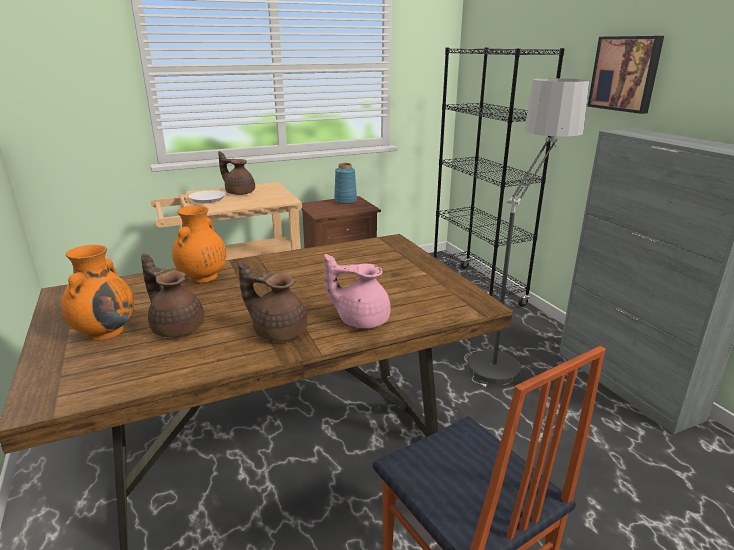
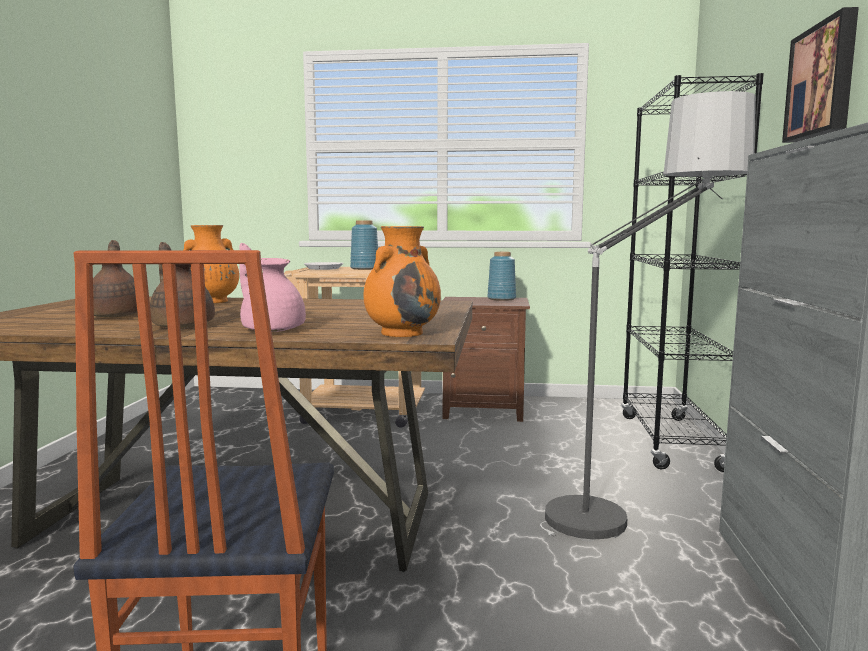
camera: 30 degrees right, 15 degrees down
(105, 331) = (68, 311): orange vase -> orange vase (403, 333)
(239, 192) = (365, 268): brown teapot -> blue vase

